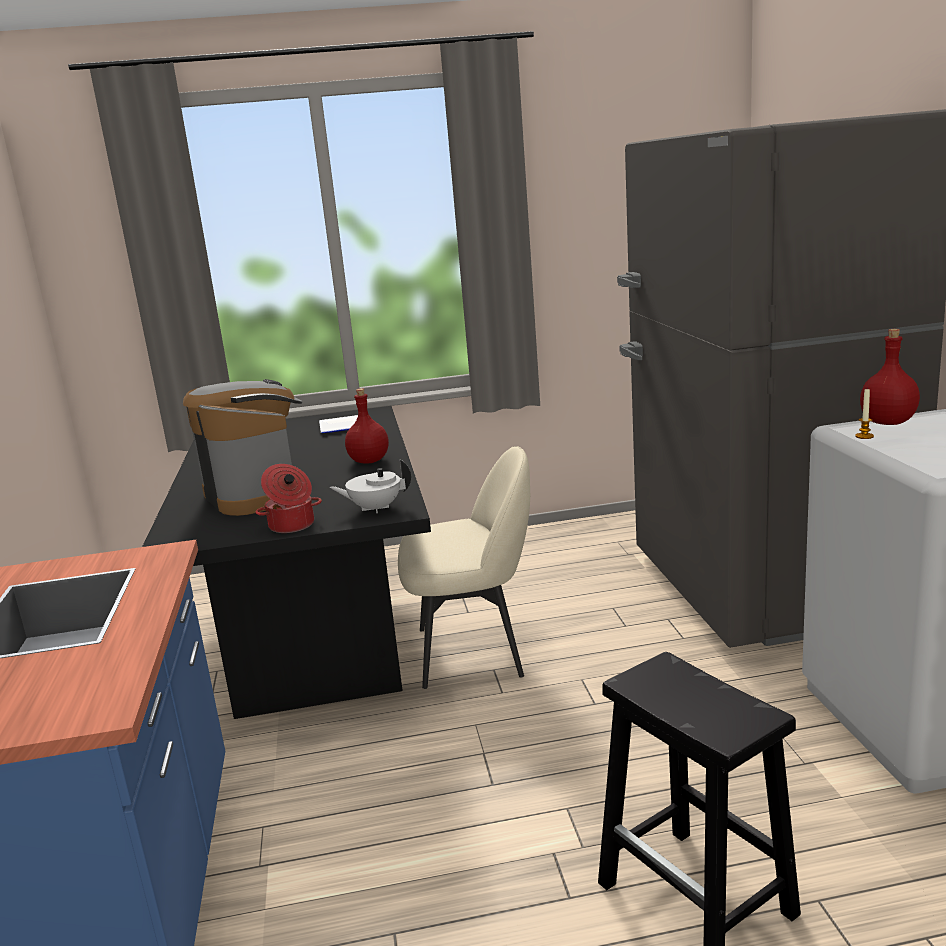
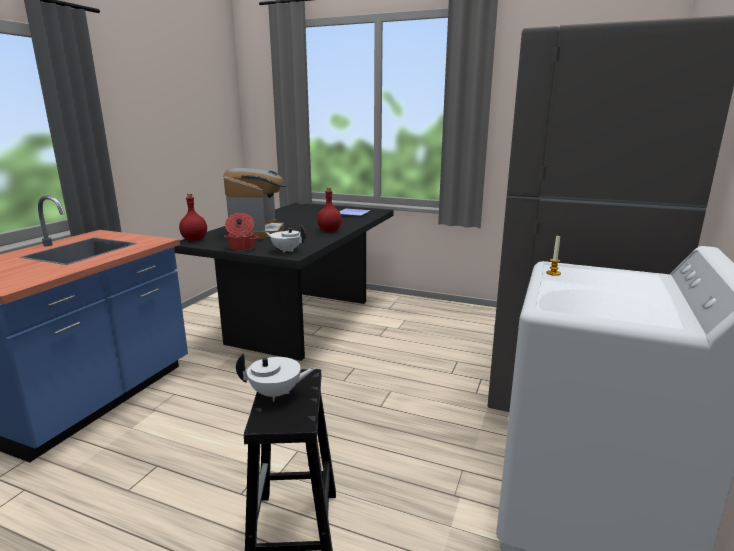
camera: 30 degrees right, 0 degrees up
(473, 651) = (357, 355): beige chair -> none
(674, 700) = (276, 394): none -> white teapot
(888, 422) = (593, 270): red bottle -> red bottle (195, 239)

